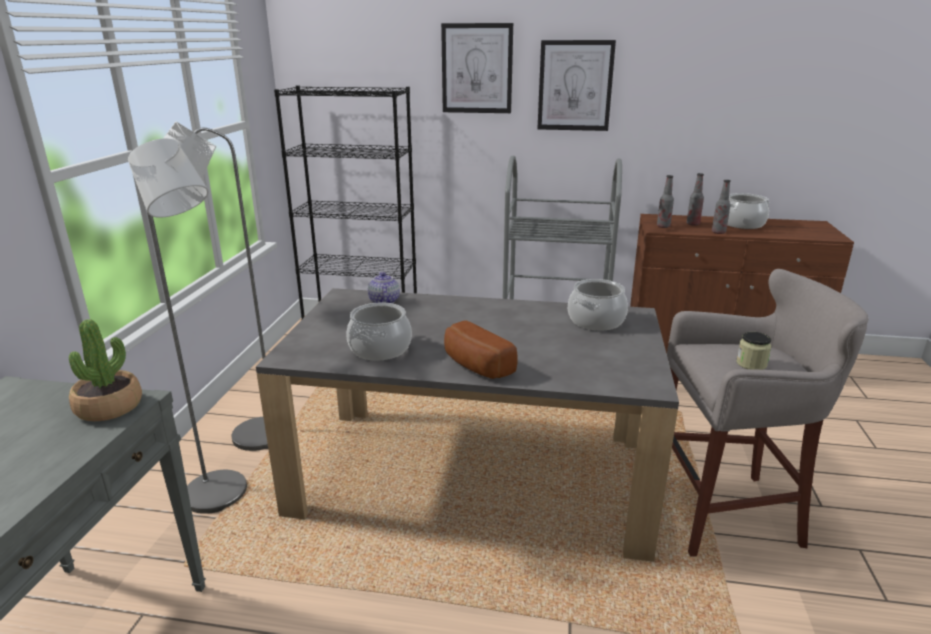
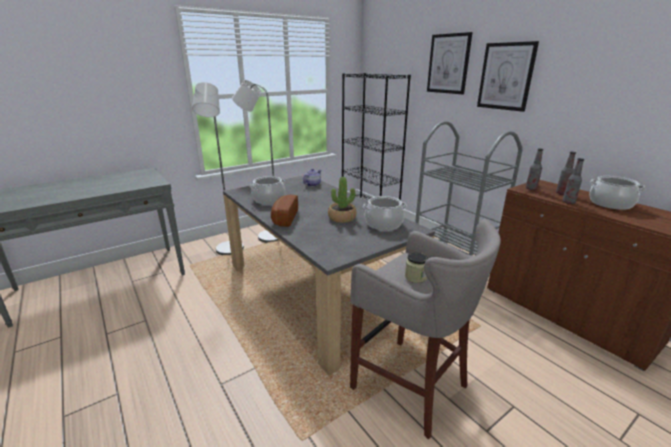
camera: 45 degrees right, 0 degrees up
(109, 407) = (150, 182): potted plant -> potted plant (342, 218)

